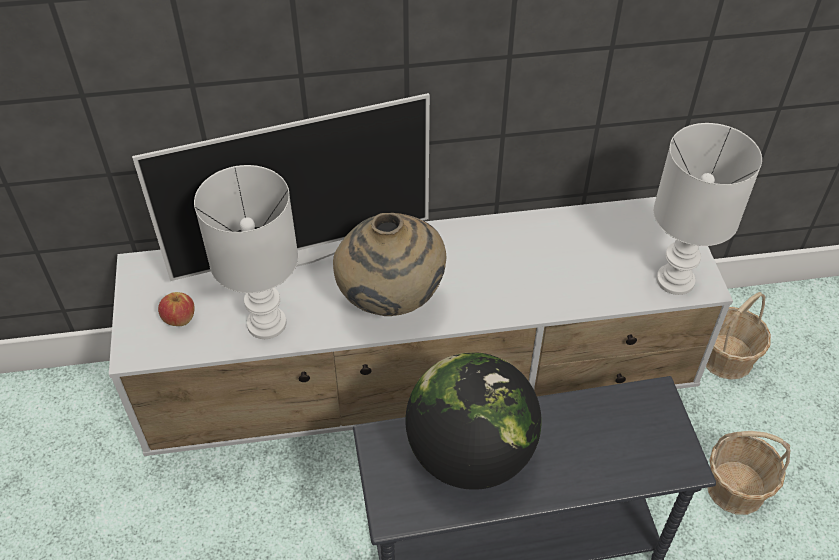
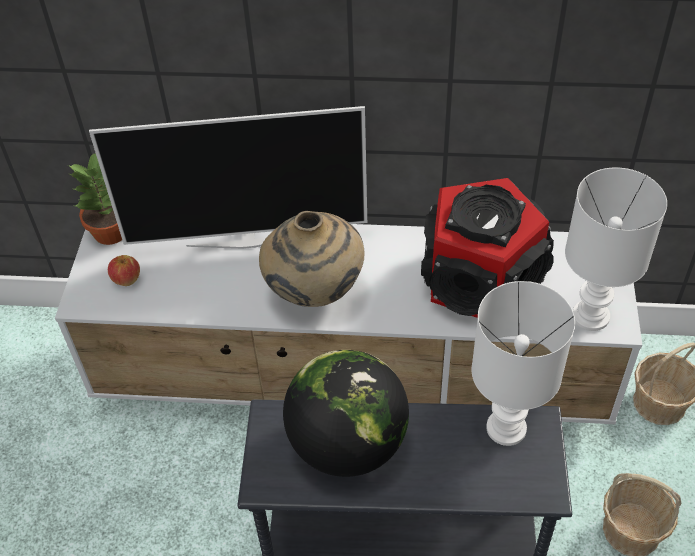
camera: 15 degrees right, 0 degrees up
(145, 271) = (109, 232): none -> potted plant
(267, 322) = (200, 294): white table lamp -> white table lamp (506, 427)
(557, 261) = (481, 280): none -> speaker

